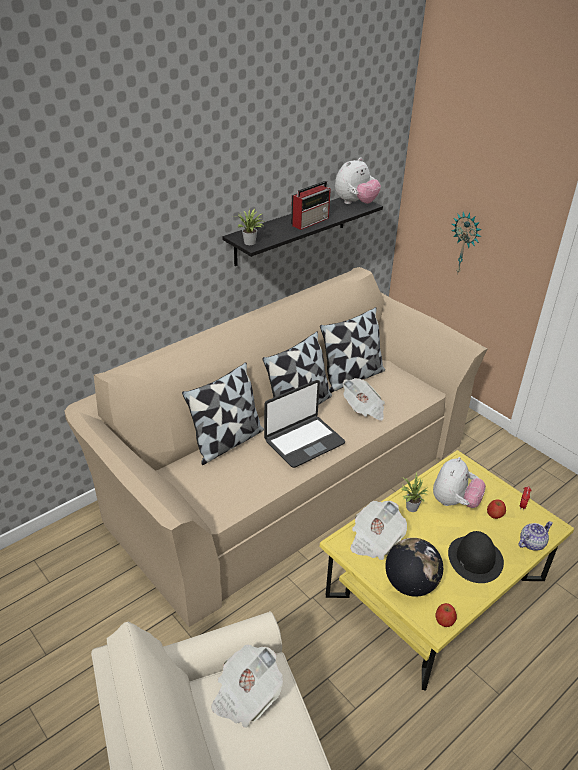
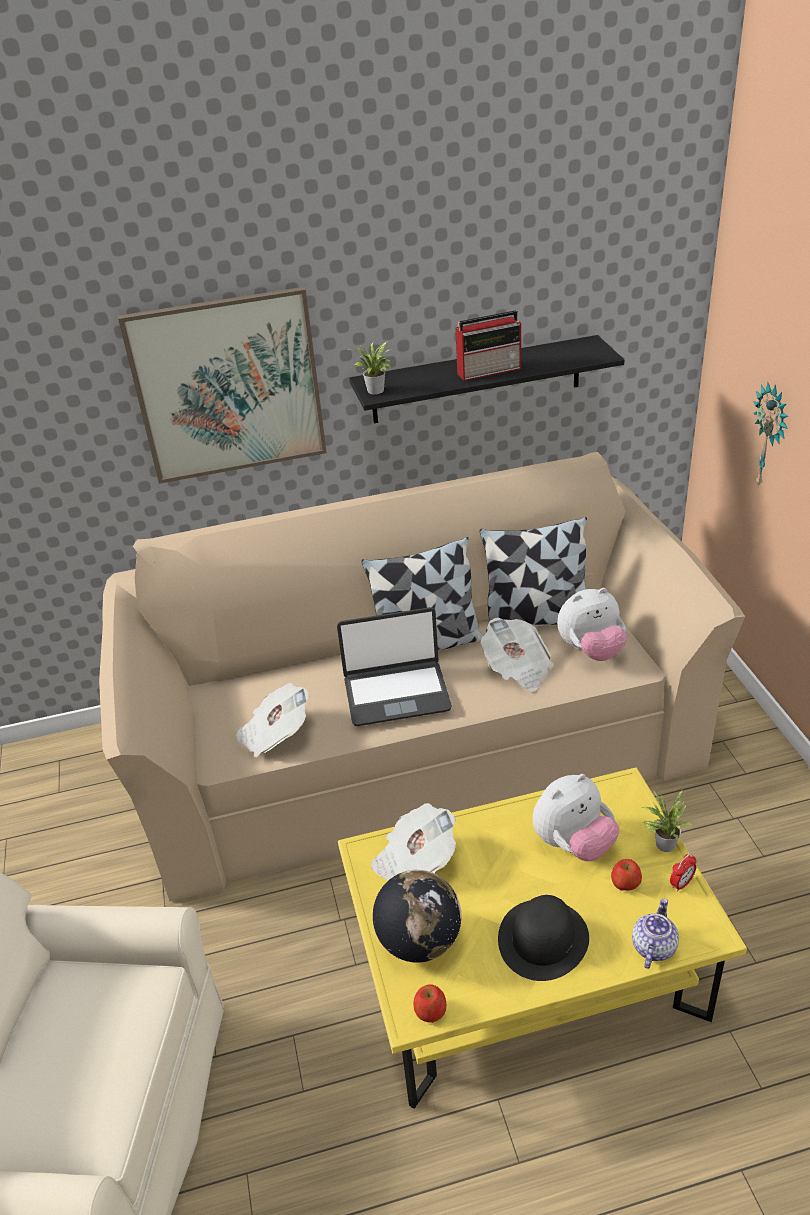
camera: 30 degrees right, 0 degrees up
(149, 252) = (228, 386): none -> picture
(227, 442) = (300, 669): pillow -> none
(245, 695) = (93, 1003): newspaper -> newspaper (275, 734)
(355, 203) = (584, 350): plush toy -> plush toy (591, 651)
(410, 507) = (499, 832): potted plant -> potted plant (662, 843)
(531, 543) = (653, 946): teapot -> teapot turned 60 degrees counterclockwise

